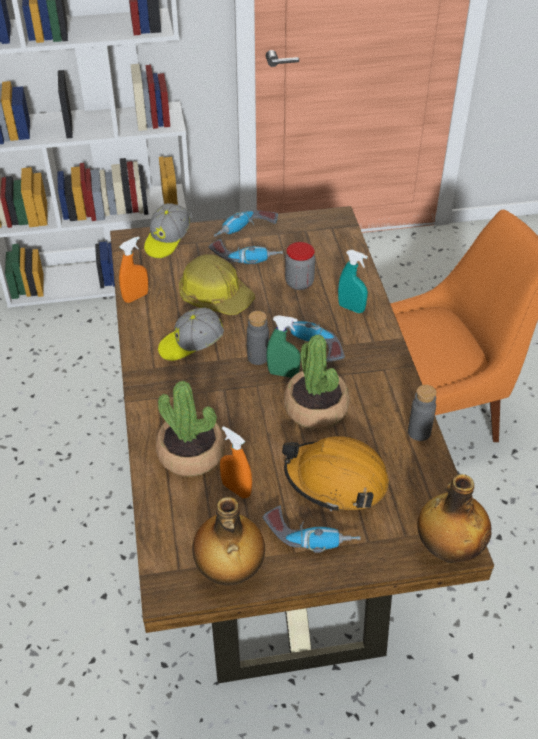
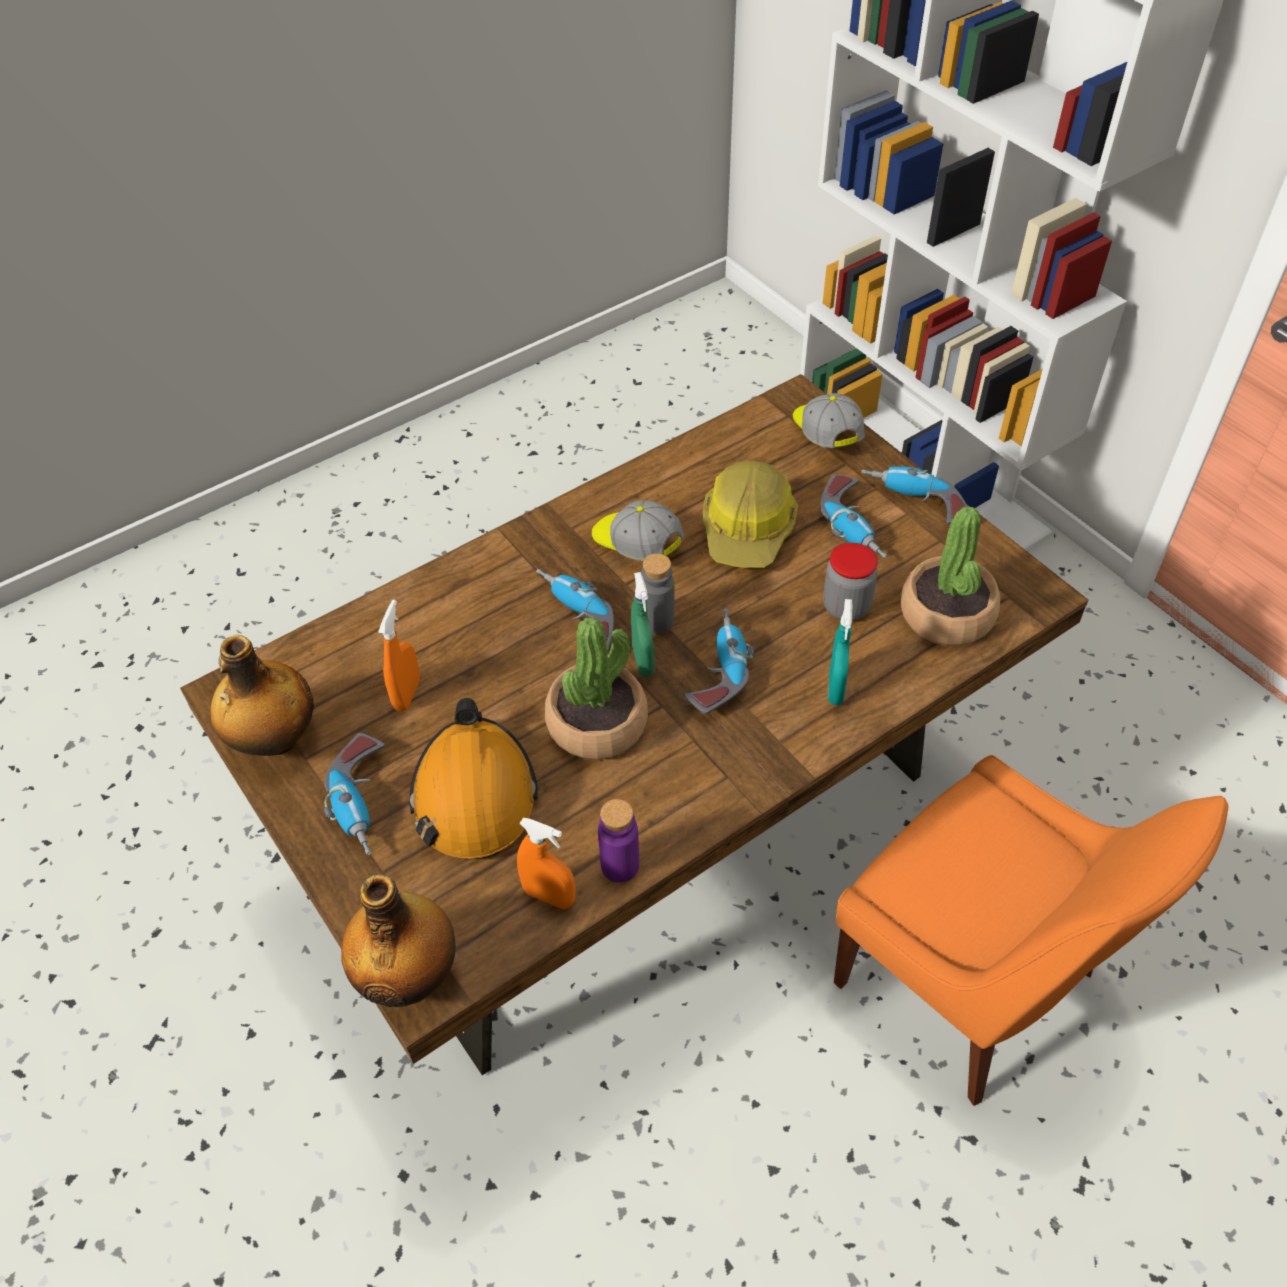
camera: 65 degrees right, 5 degrees up
(136, 297) = (689, 454): orange spray bottle -> orange spray bottle (549, 896)
(167, 240) = (825, 434): cap -> cap turned 75 degrees clockwise
(191, 453) = (444, 625): potted plant -> potted plant (947, 615)
(229, 391) = (574, 619): none -> power drill
(419, 432) = (620, 865): grey bottle -> purple bottle

